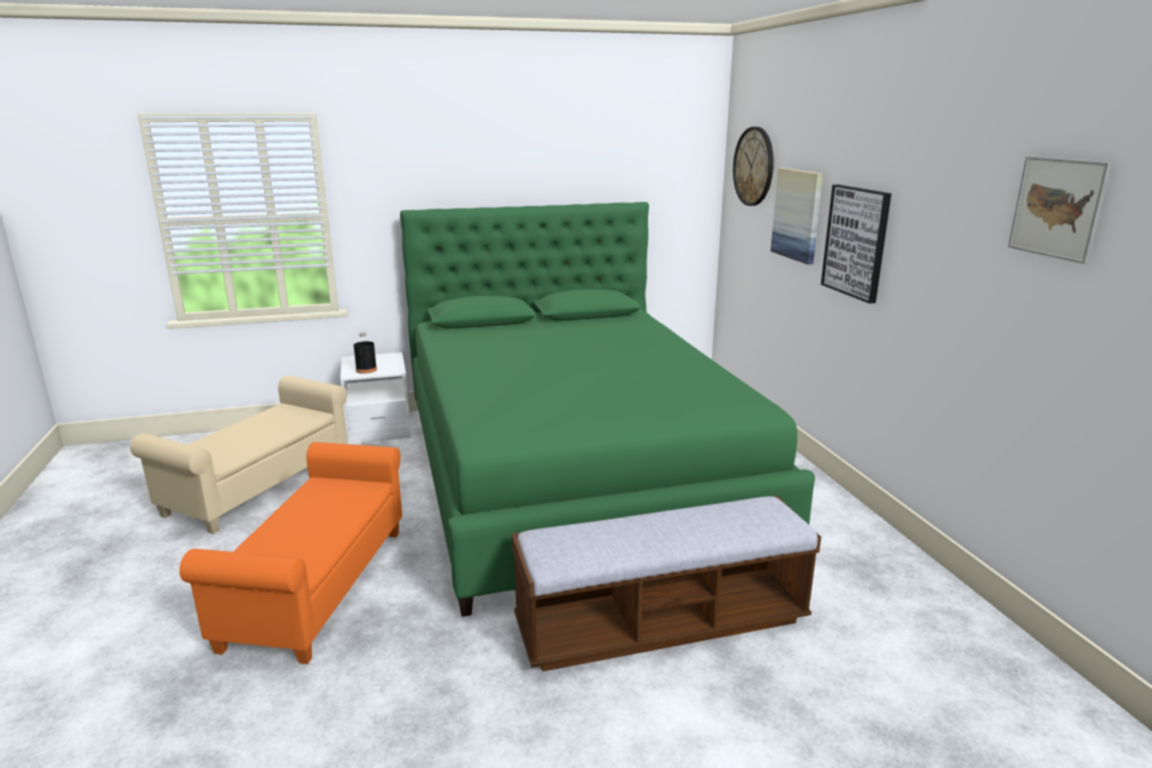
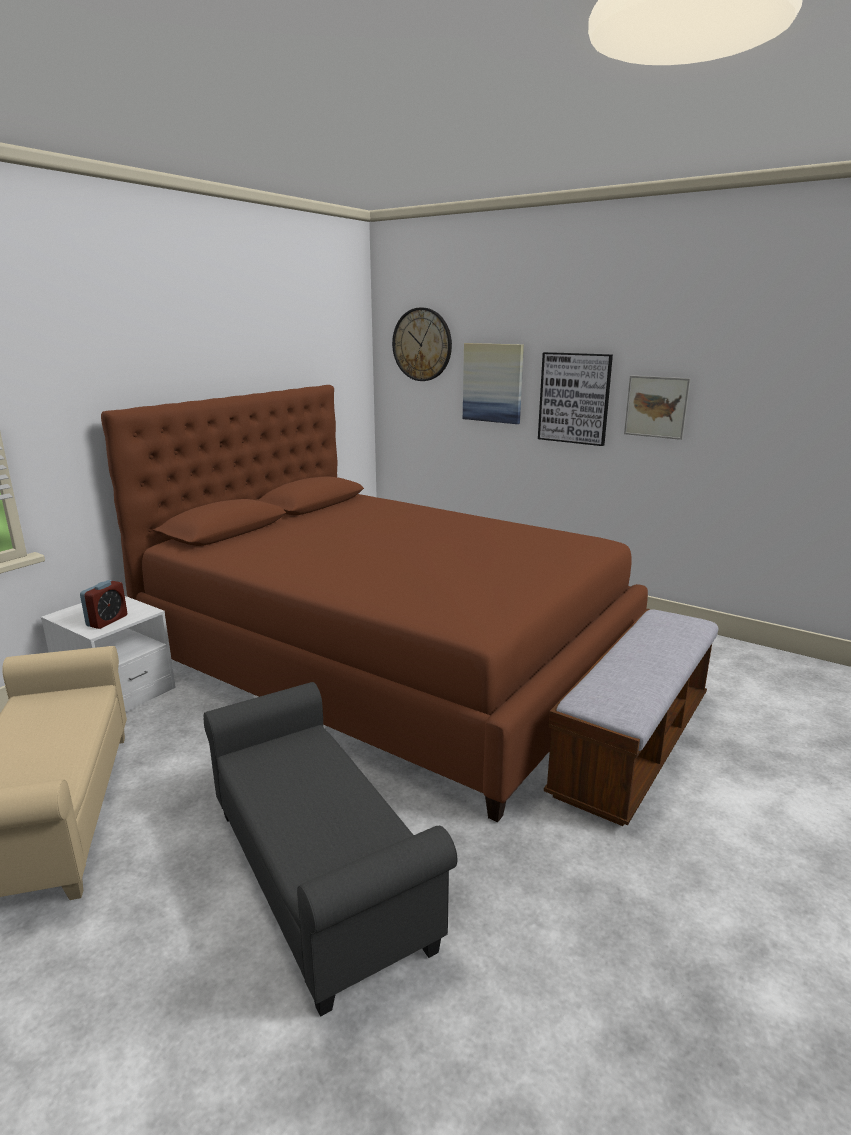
camera: 40 degrees left, 0 degrees up
(317, 586) = (319, 876): orange ottoman -> grey ottoman
(366, 370) = (107, 621): black bottle -> alarm clock
(573, 472) = (388, 660): green bed -> brown bed
(1057, 208) = (787, 351): picture -> picture (656, 407)

